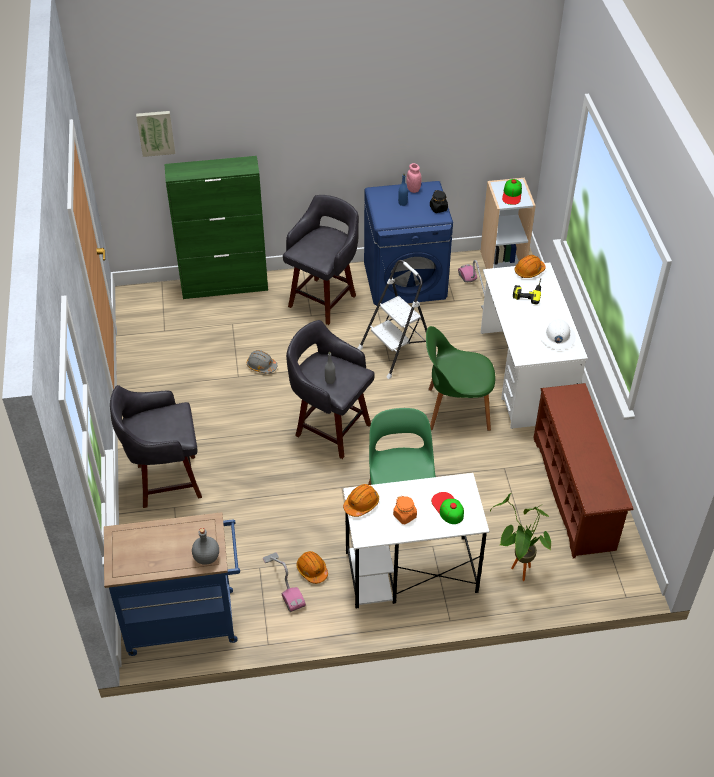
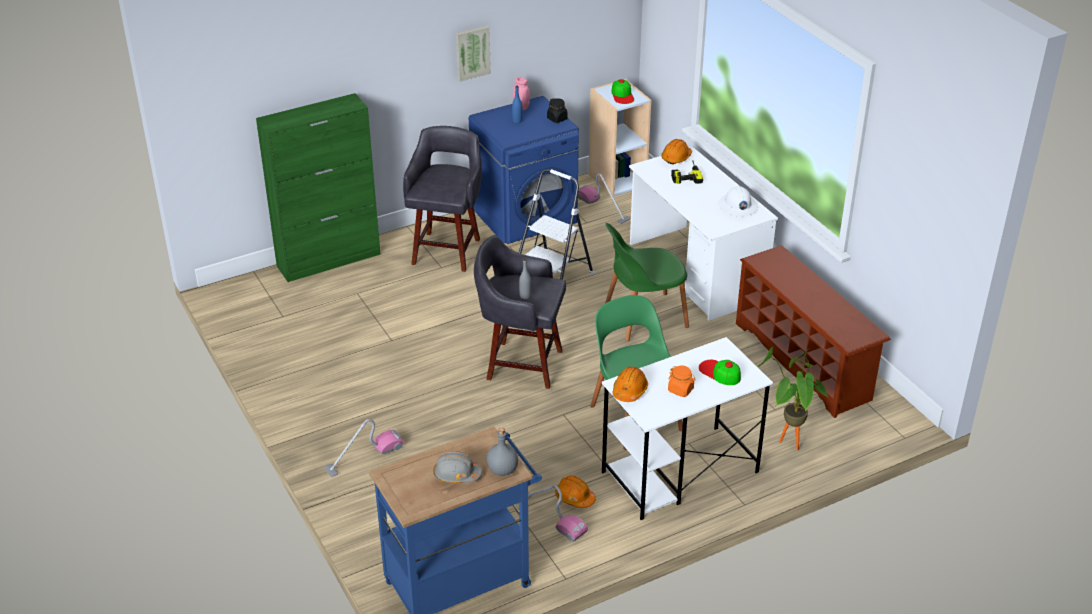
camera: 20 degrees left, 10 degrees down
(155, 132) = (245, 80): picture -> picture (472, 52)
(165, 481) = (364, 457): grey stool -> vacuum cleaner
(261, 366) = (412, 324): grey hard hat -> grey hard hat (457, 475)

